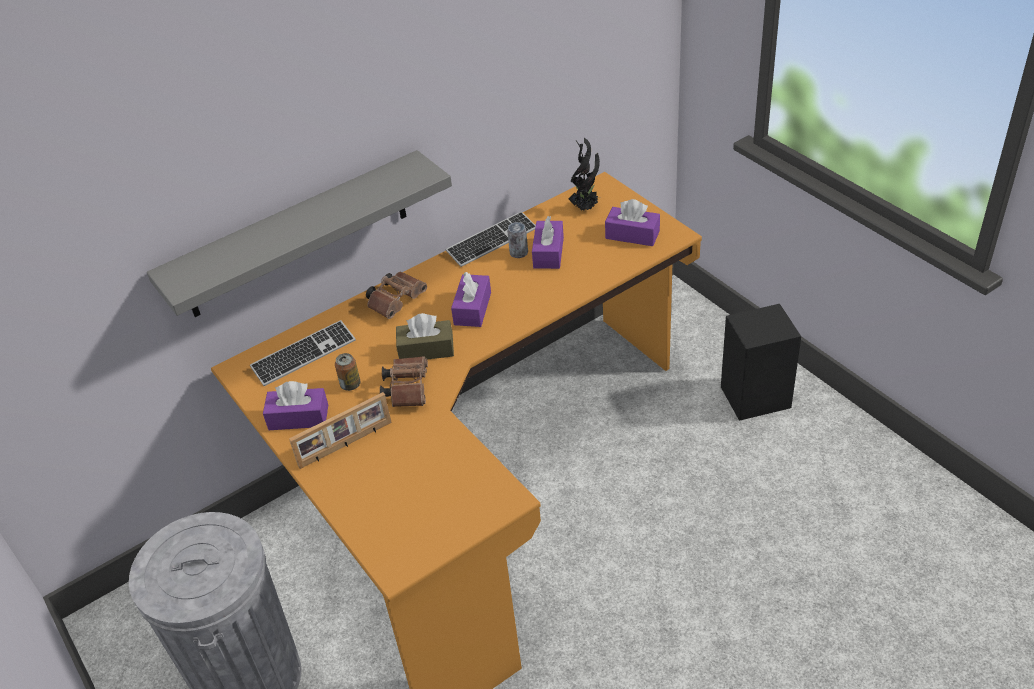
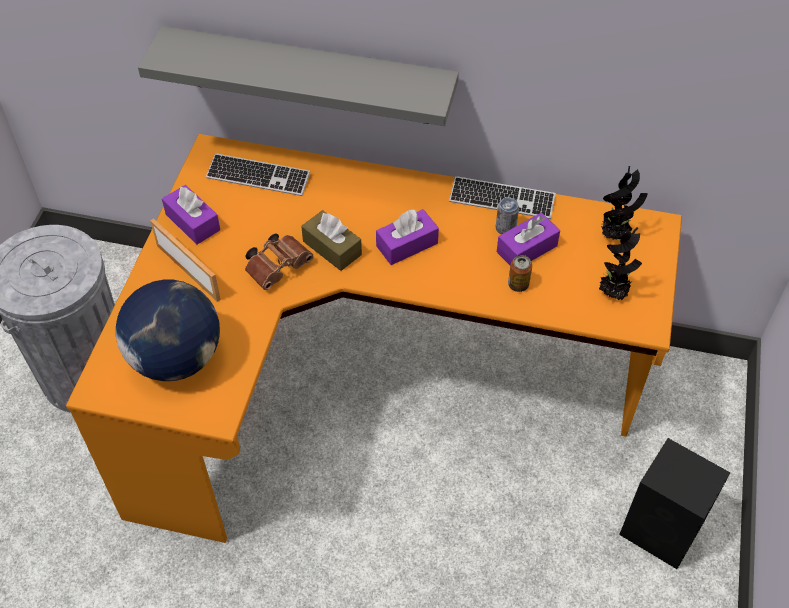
camera: 45 degrees right, 10 degrees up
(346, 445) = (189, 271): picture frame -> picture frame turned 150 degrees counterclockwise
(350, 385) = (252, 228): can -> can (518, 285)
(397, 301) = (369, 190): brown binoculars -> none
(423, 497) = (176, 358): none -> globe
(632, 235) = (614, 294): purple tissue box -> potted plant

